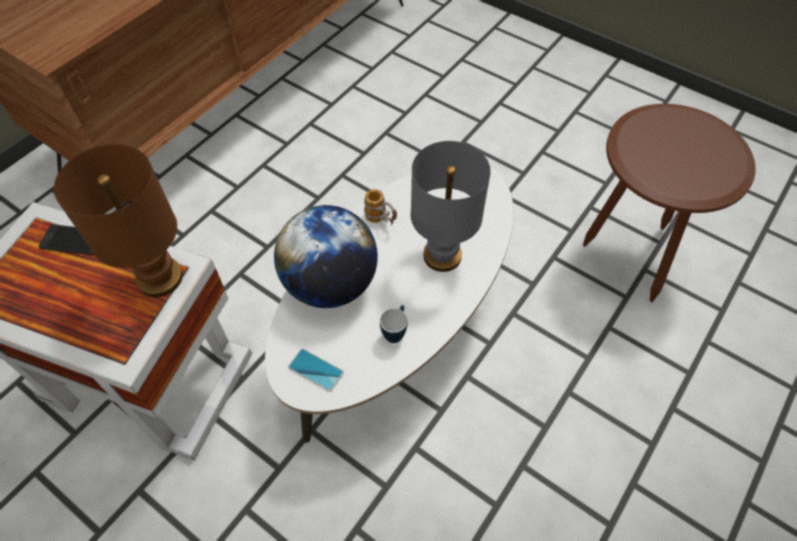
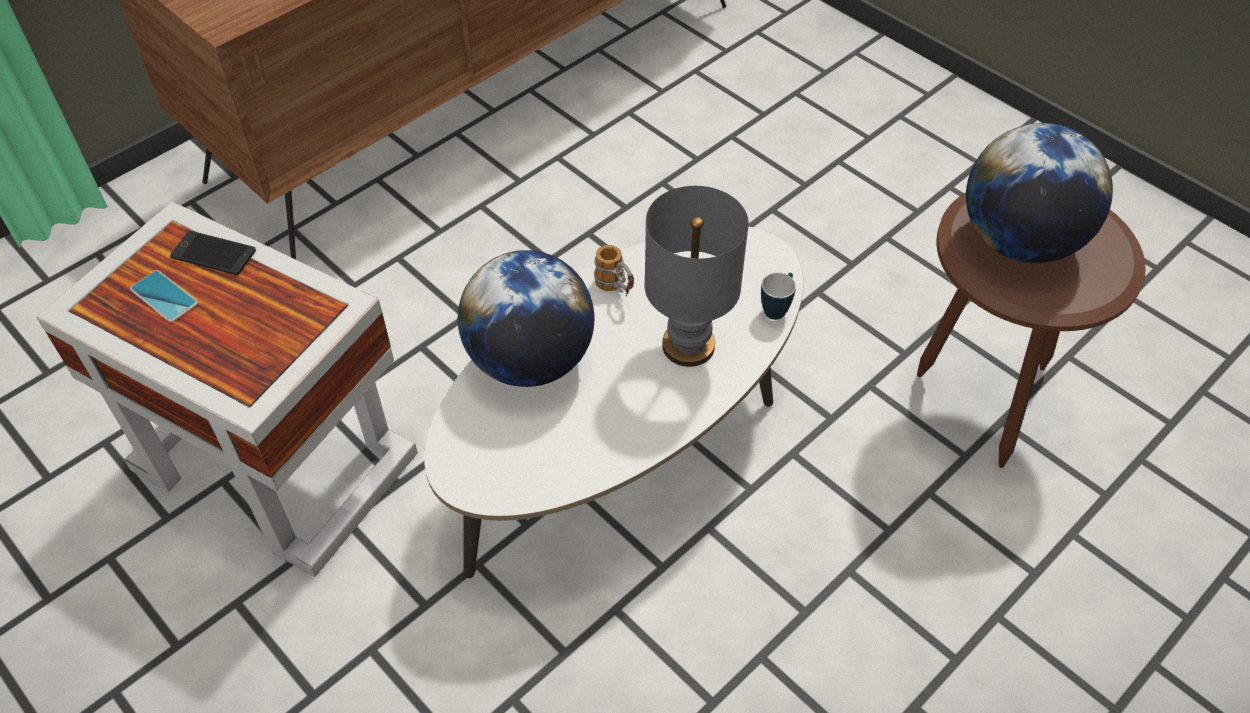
camera: 10 degrees right, 5 degrees down
(160, 277) = (311, 311): brown table lamp -> none
(316, 370) = (488, 464): phone -> phone (164, 297)
(395, 332) = (603, 433): mug -> mug (777, 308)
(666, 150) = (1019, 242): none -> globe

